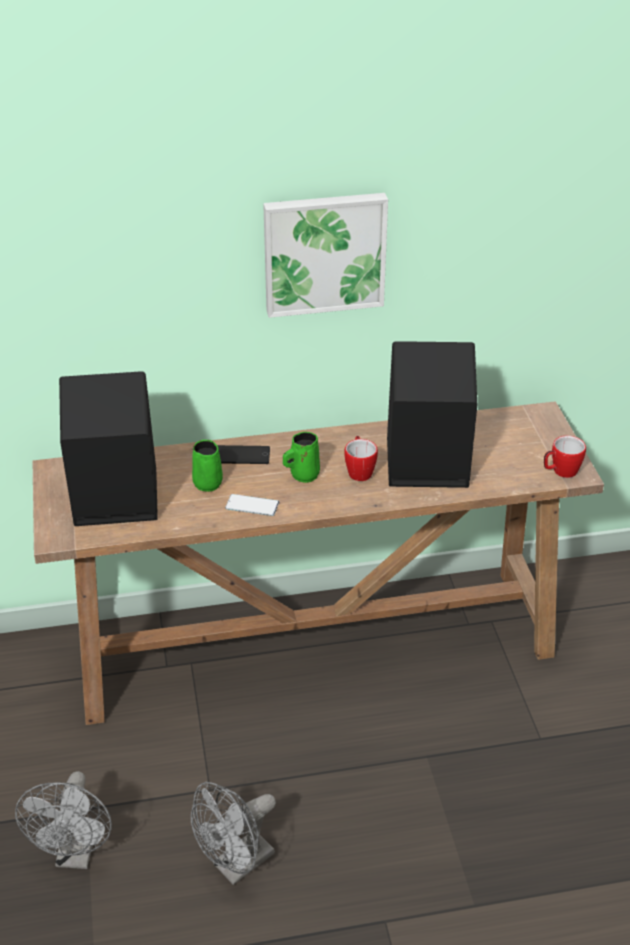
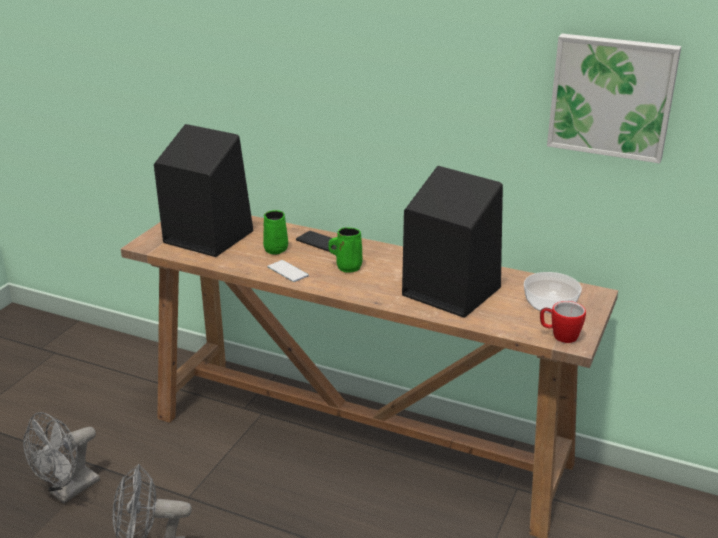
camera: 35 degrees right, 10 degrees down
(324, 252) = (410, 80): picture -> picture (612, 96)
(359, 470) = (392, 278): mug -> none
(520, 441) = (550, 304): none -> bowl

